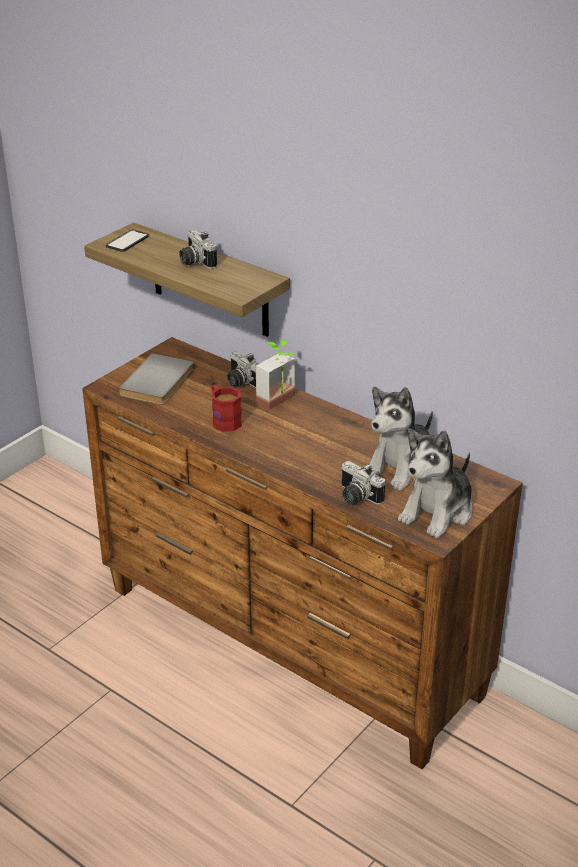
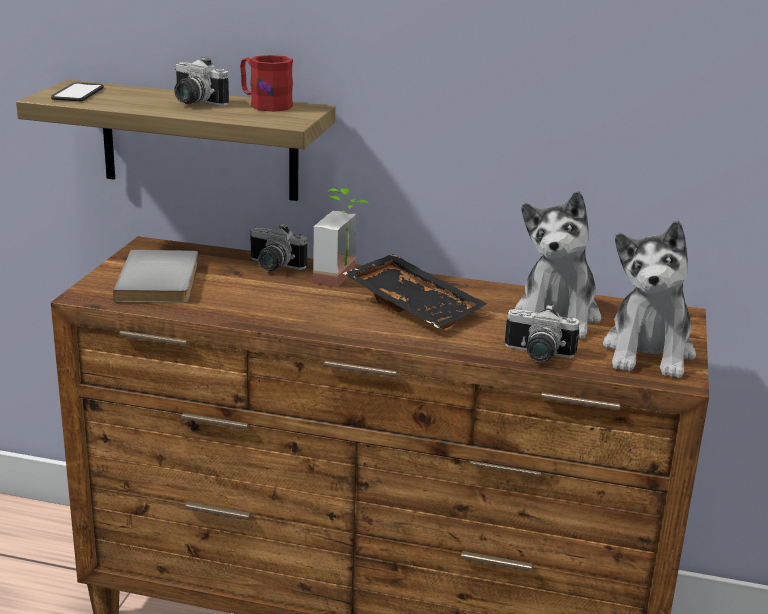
camera: 25 degrees left, 10 degrees down
(224, 420) = (286, 305): red mug -> red mug (264, 104)
(309, 437) = (415, 306): none -> black tray

